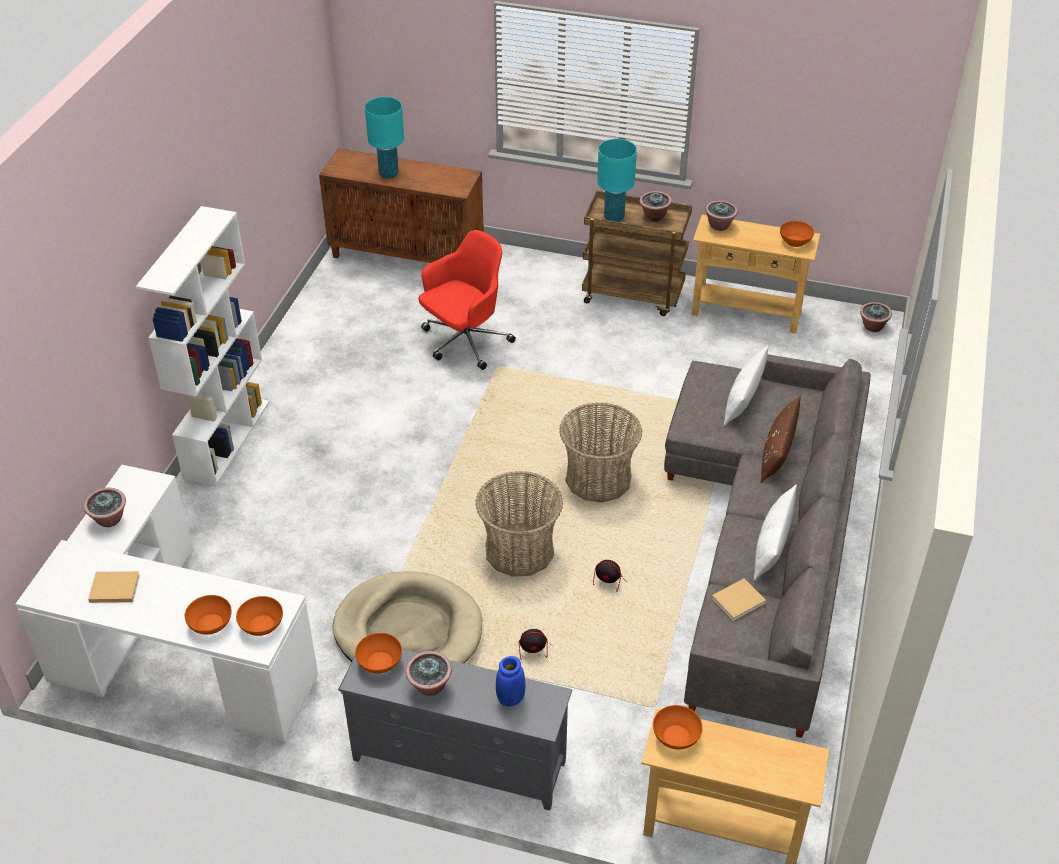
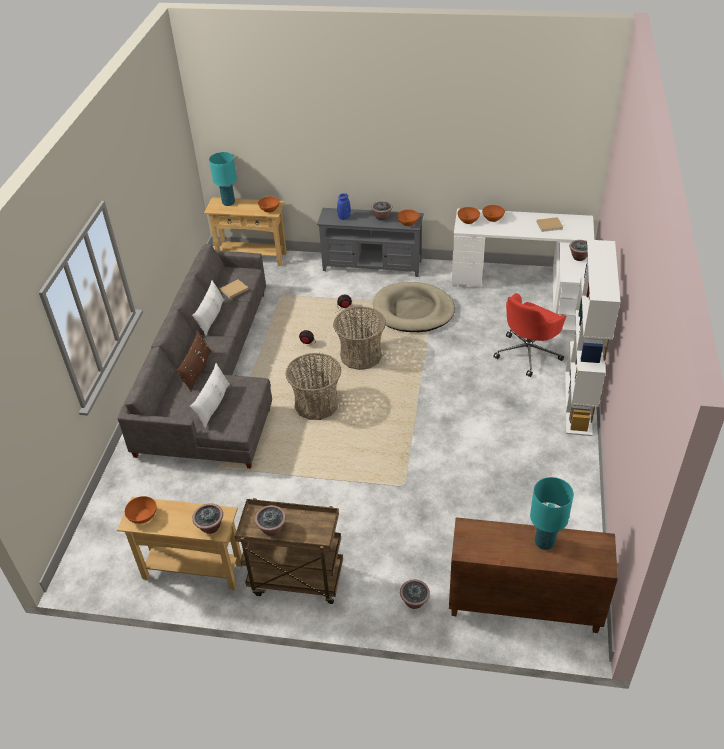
camera: 175 degrees right, 0 degrees up
(464, 342) = (437, 506): red office chair -> red office chair (528, 353)
(614, 217) = (311, 523): turquoise table lamp -> turquoise table lamp (228, 203)
(872, 327) = (82, 568): potted plant -> potted plant (414, 602)

